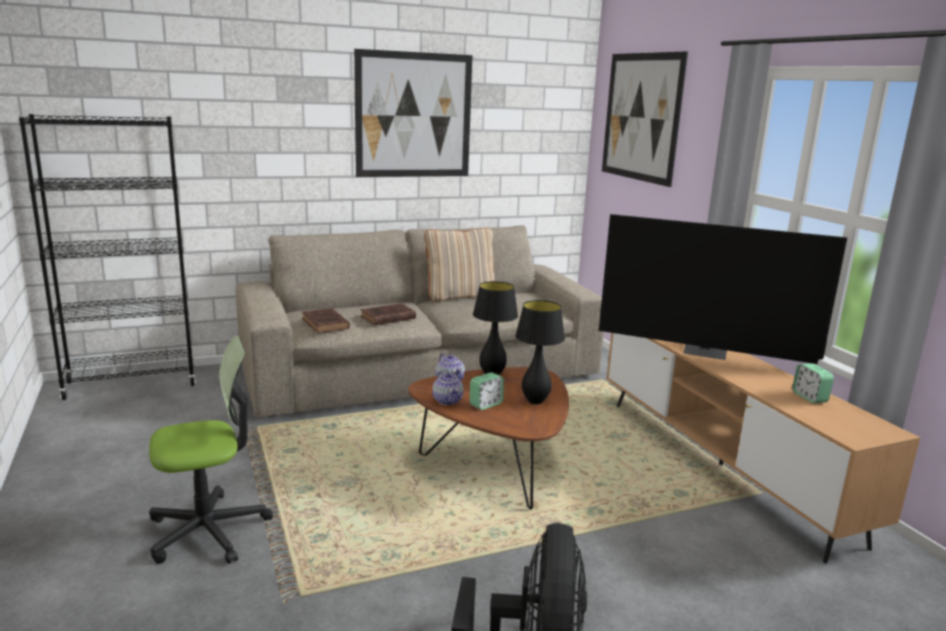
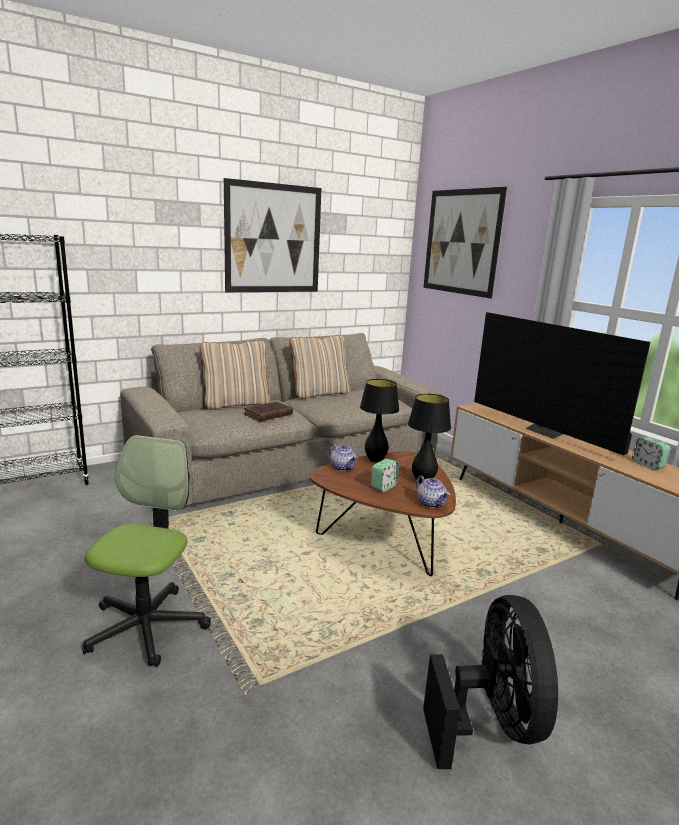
camera: 10 degrees left, 0 degrees up
(208, 530) = (147, 626): office chair -> office chair turned 45 degrees counterclockwise
(326, 324) = (216, 423): brown book -> none
(358, 305) = (236, 404): none -> beige pillow
(448, 401) = (350, 486): teapot -> teapot (431, 503)
(705, 352) = (546, 431): television -> television turned 45 degrees clockwise

